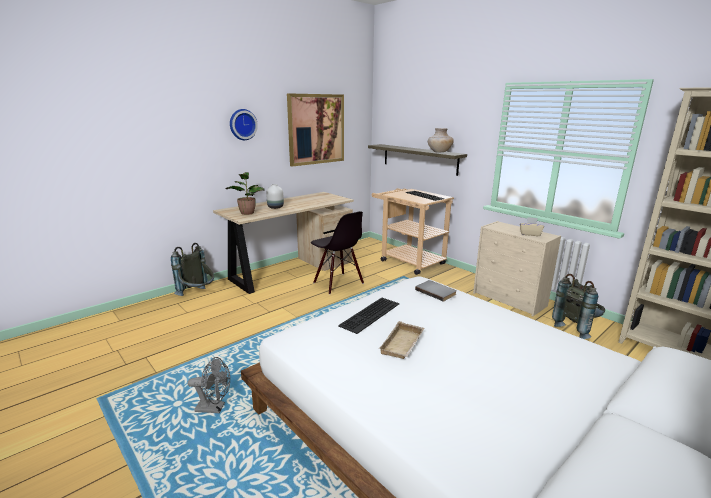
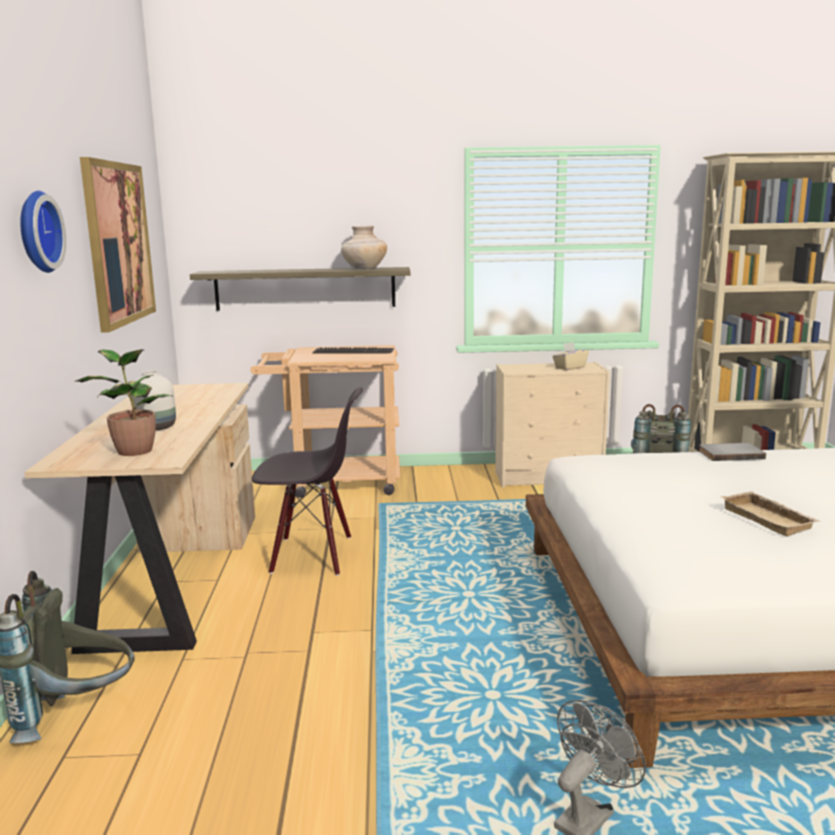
camera: 50 degrees left, 5 degrees down
(371, 315) = (664, 511): keyboard -> none
(436, 291) = (639, 460): grey book -> grey book (730, 454)

